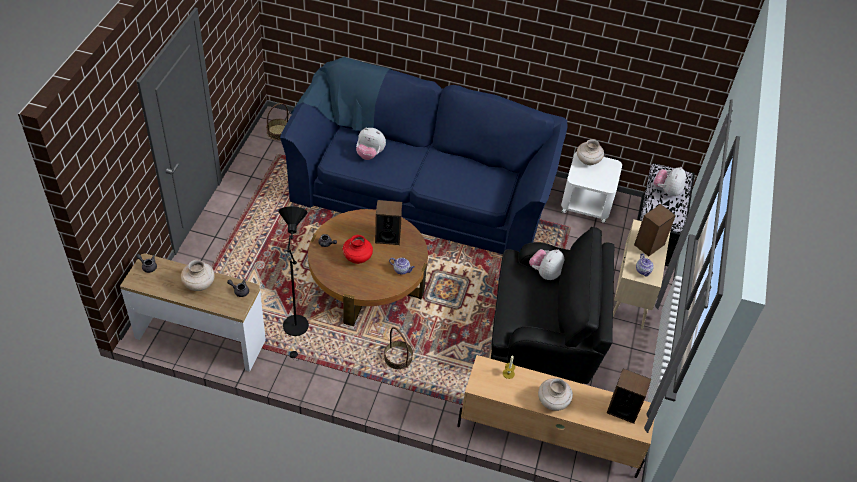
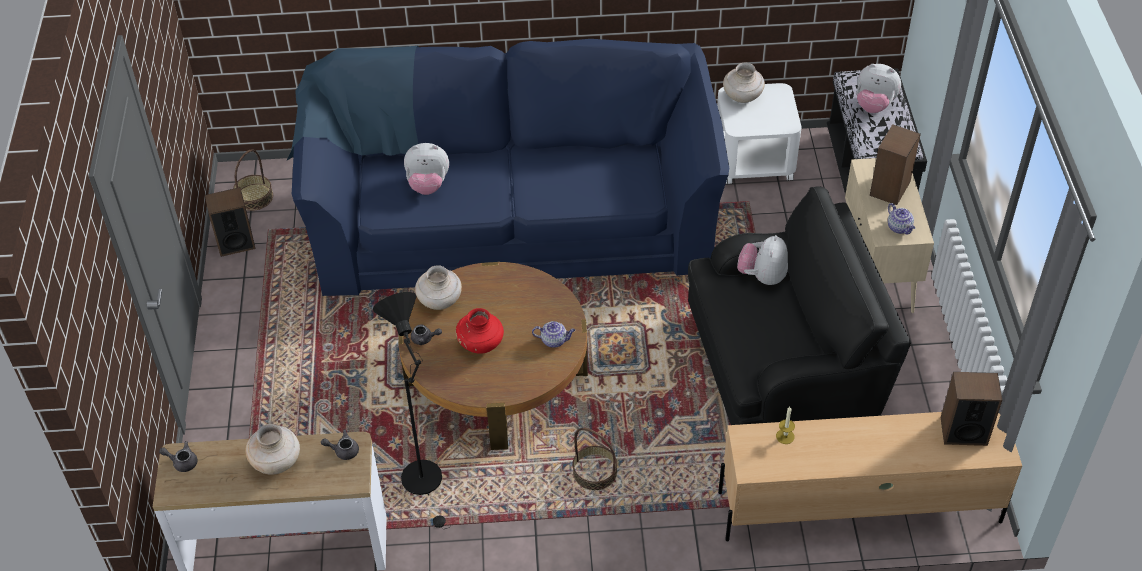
camera: 15 degrees left, 0 degrees up
(387, 236) = (509, 298): speaker -> speaker (235, 243)
(553, 402) = (865, 455): beige vase -> beige vase (440, 301)
(667, 191) = (874, 105): plush toy -> plush toy turned 75 degrees counterclockwise

